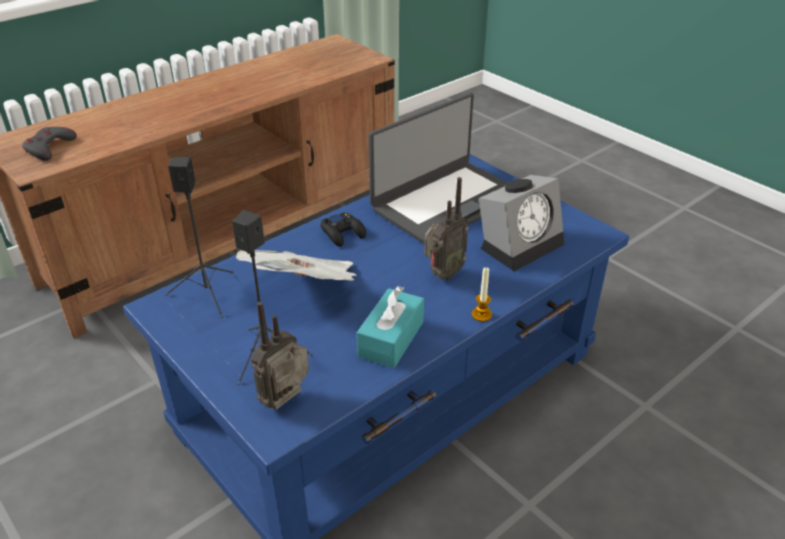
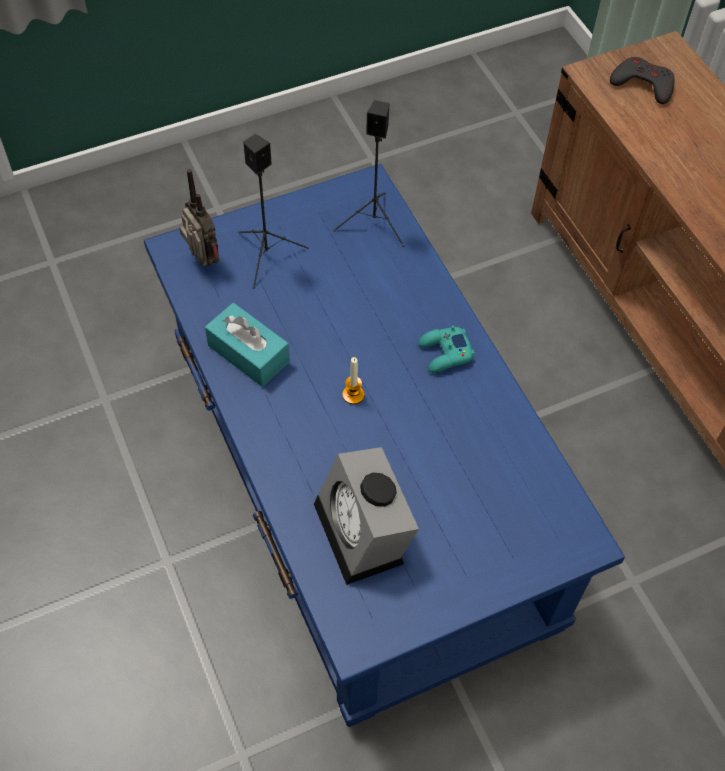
camera: 105 degrees right, 20 degrees up
(305, 289) = (353, 300): newspaper -> none
(343, 233) = (445, 353): black game controller -> turquoise game controller
(442, 274) = (333, 429): radio -> none
(446, 202) = (485, 482): laptop -> none
(481, 315) = (252, 443): candle -> candle (353, 395)

